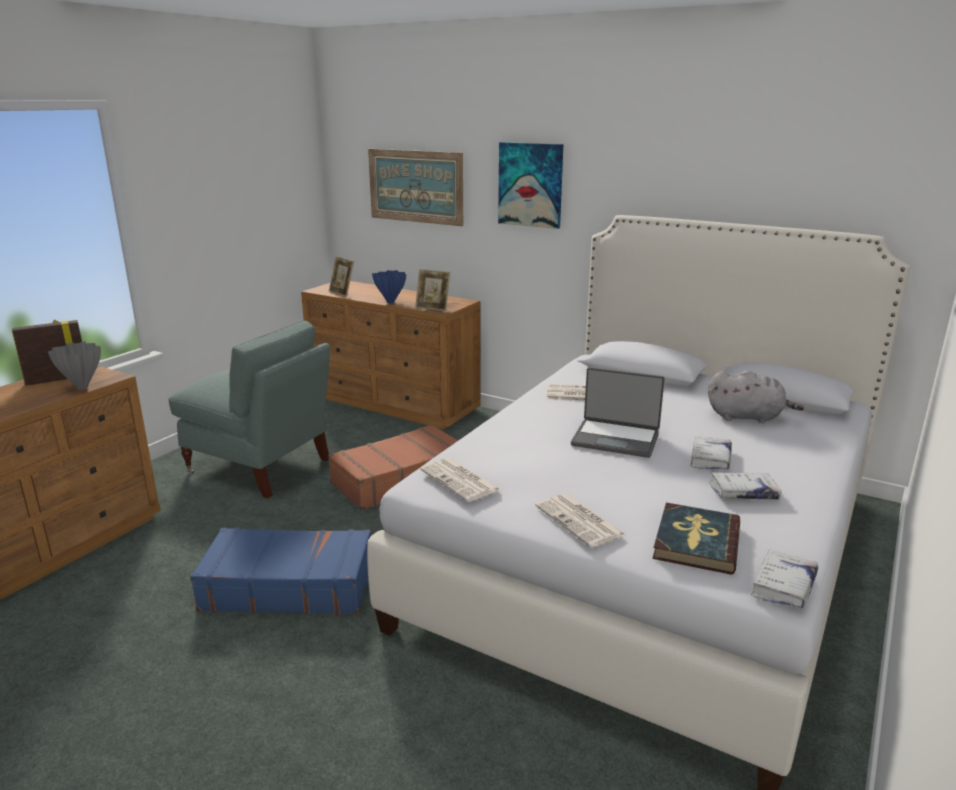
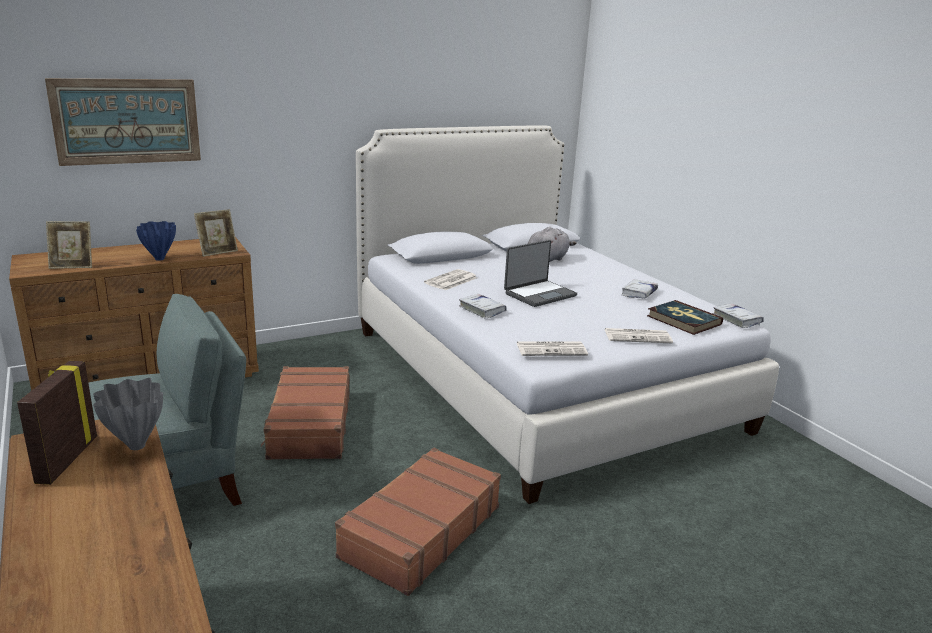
camera: 60 degrees left, 0 degrees up
(288, 586) = (420, 531): blue suitcase -> brown suitcase
(530, 185) = (278, 109): picture -> none
(710, 459) = (592, 285): white book -> white book (482, 310)

